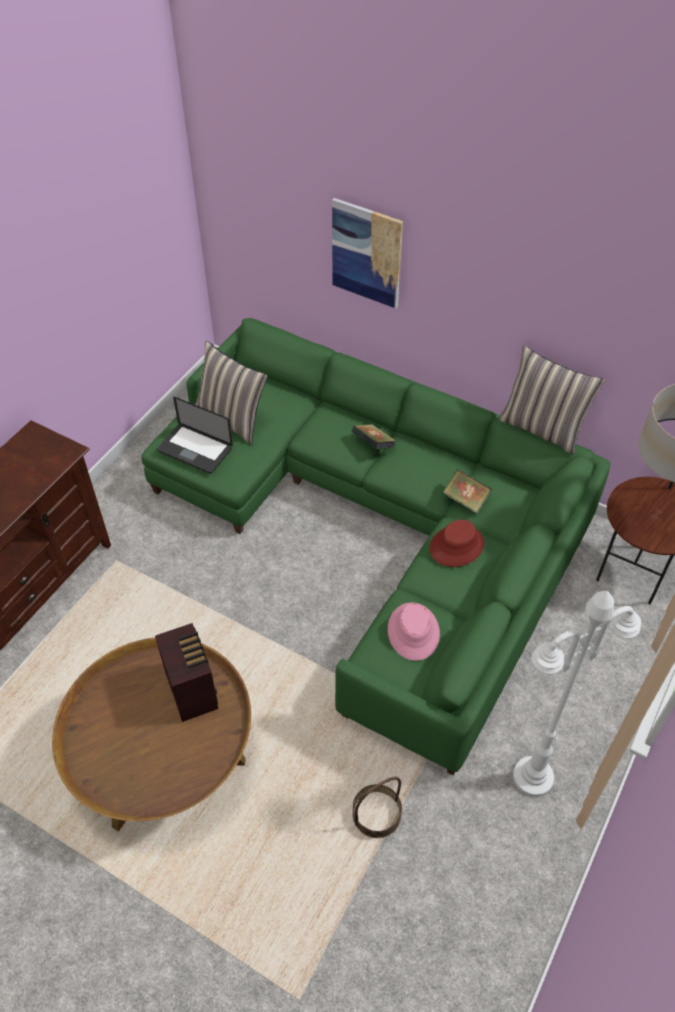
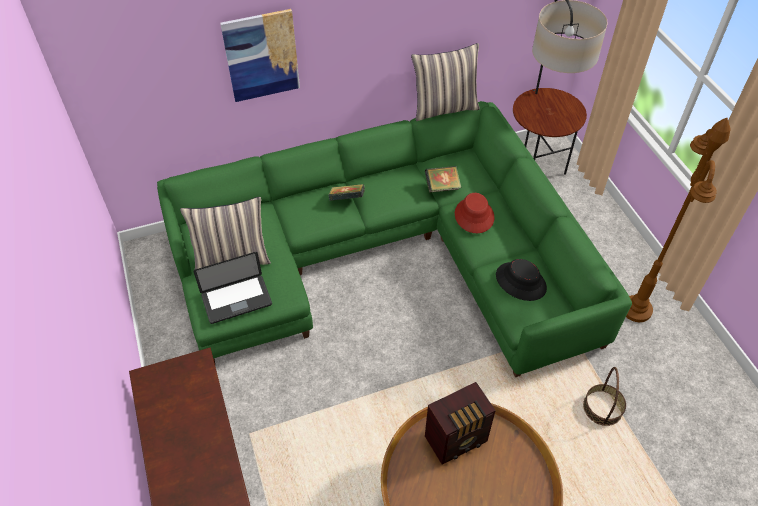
camera: 50 degrees left, 0 degrees up
(192, 689) = (457, 439): radio -> radio turned 135 degrees clockwise
(413, 632) = (521, 281): pink hat -> black hat
(532, 777) = (636, 310): white floor lamp -> brown floor lamp

